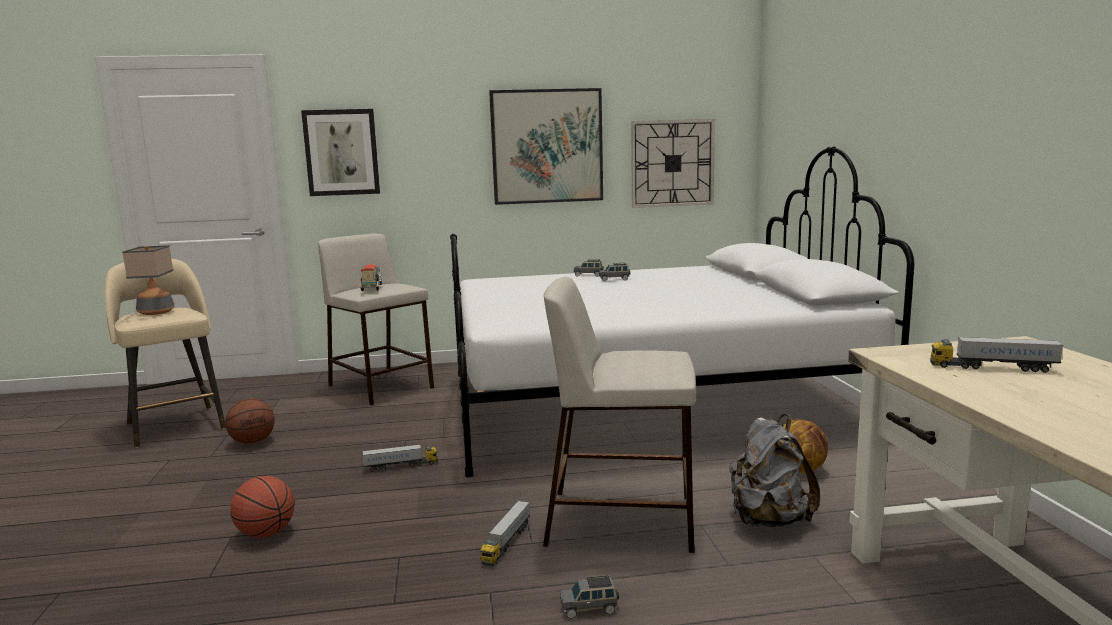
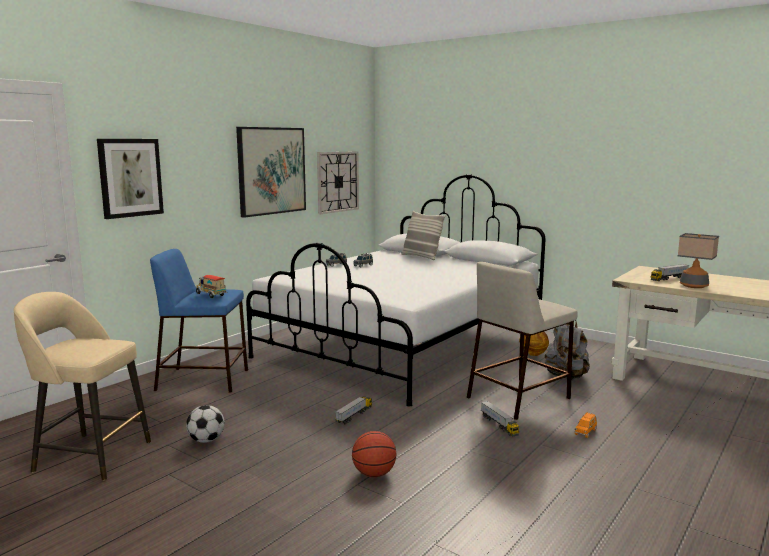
camera: 45 degrees left, 0 degrees up
(156, 312) = (74, 346): table lamp -> table lamp (693, 286)
(253, 442) = (206, 440): basketball -> football
(381, 387) = (204, 379): beige stool -> blue stool
(590, 609) = (585, 432): grey toy car -> orange toy car
(727, 278) = (421, 257): none -> pillow

